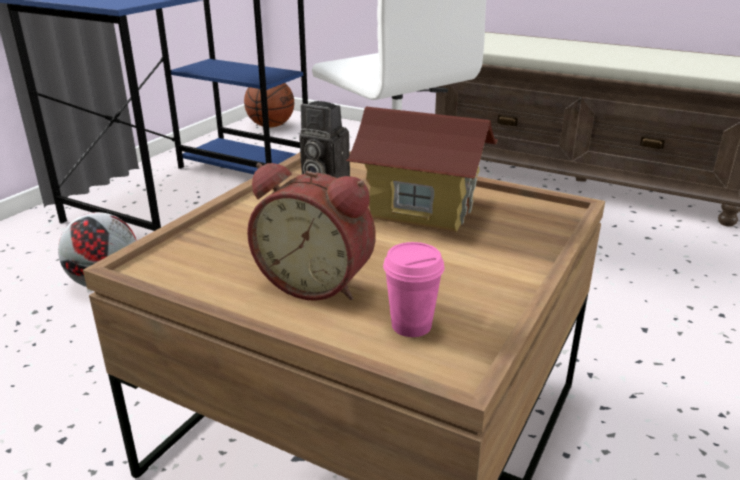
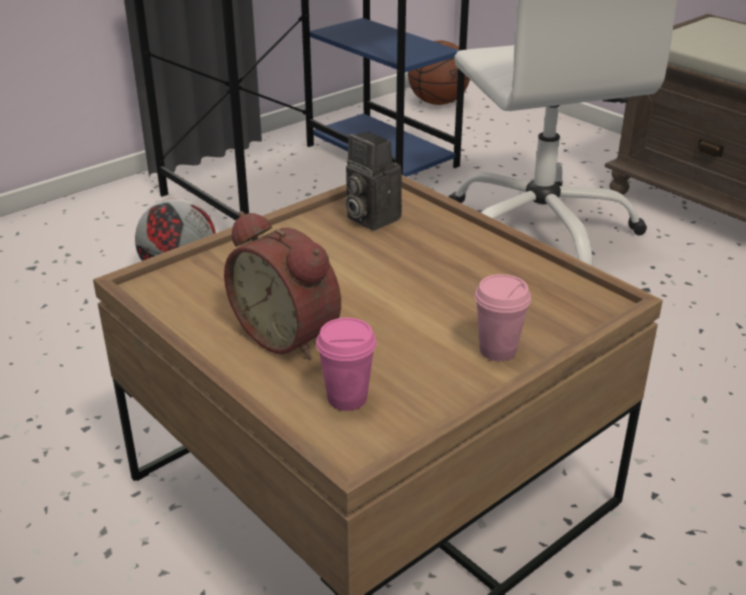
camera: 20 degrees right, 5 degrees up
(422, 210) = (450, 272): toy house -> none
(510, 260) = (498, 350): none -> pink cup

